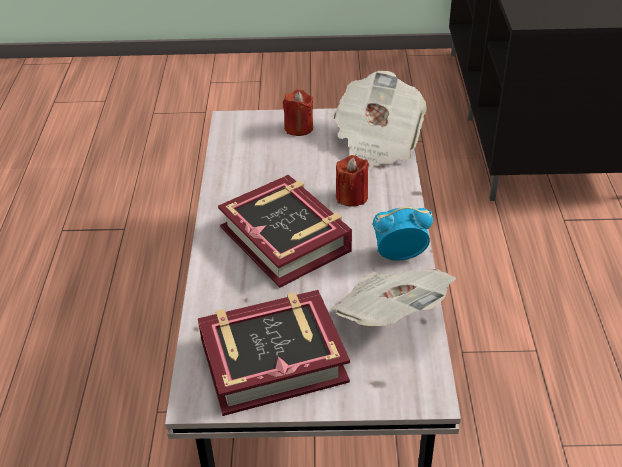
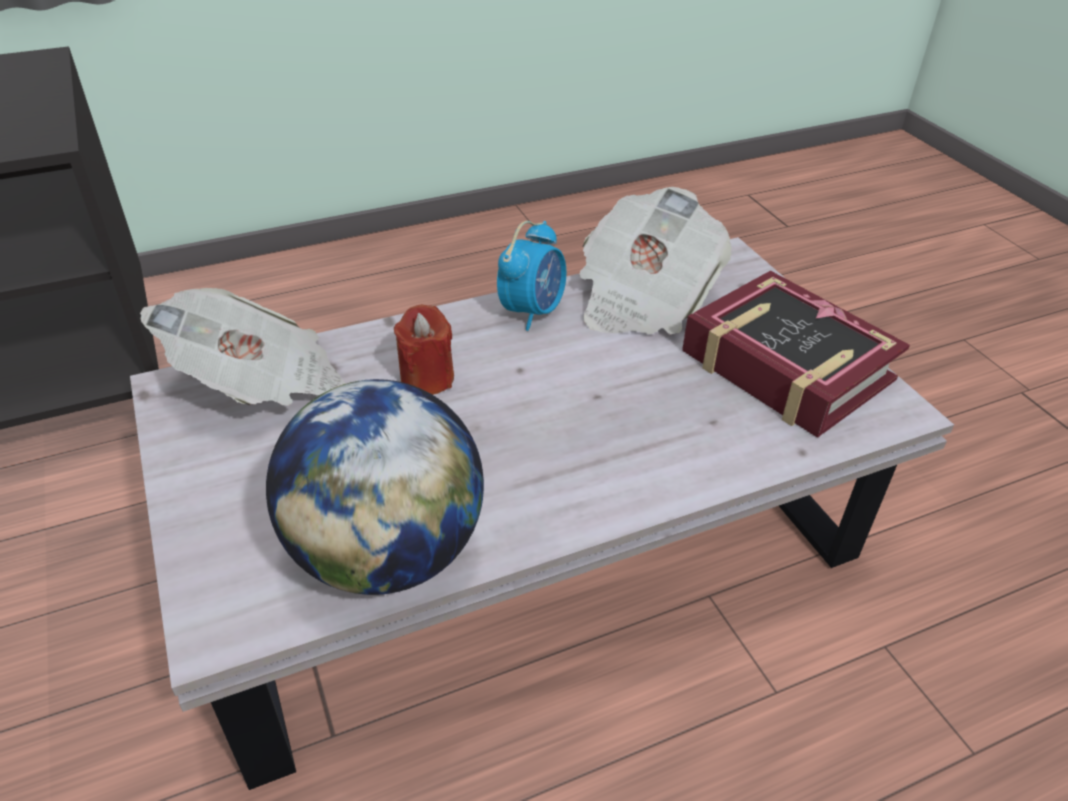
camera: 115 degrees left, 0 degrees up
(236, 164) = (387, 553): none -> globe
(286, 239) = (564, 419): book -> none
(298, 128) = (230, 498): red candle -> none
(399, 255) = (532, 311): alarm clock -> alarm clock turned 120 degrees counterclockwise

